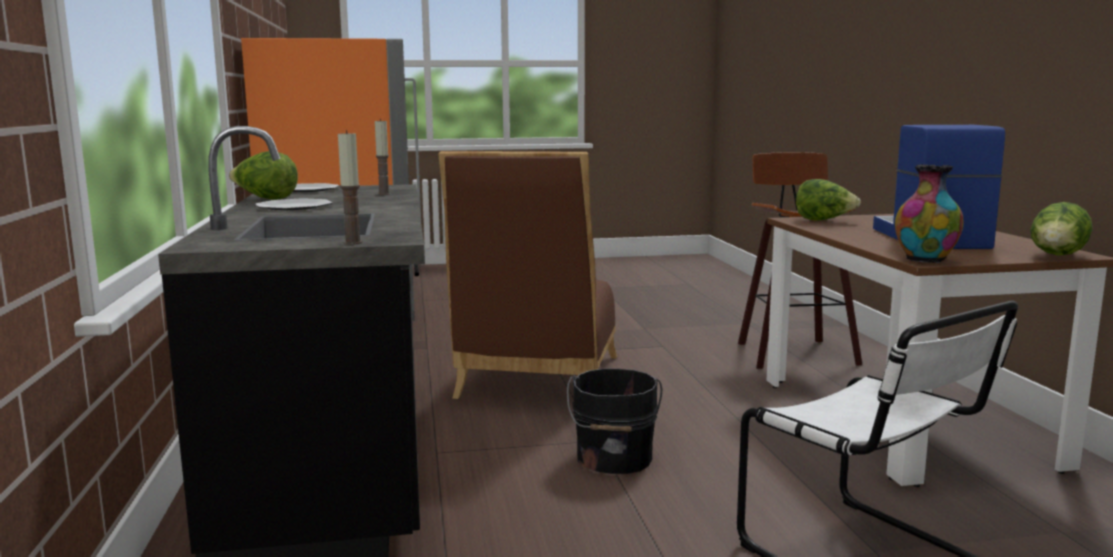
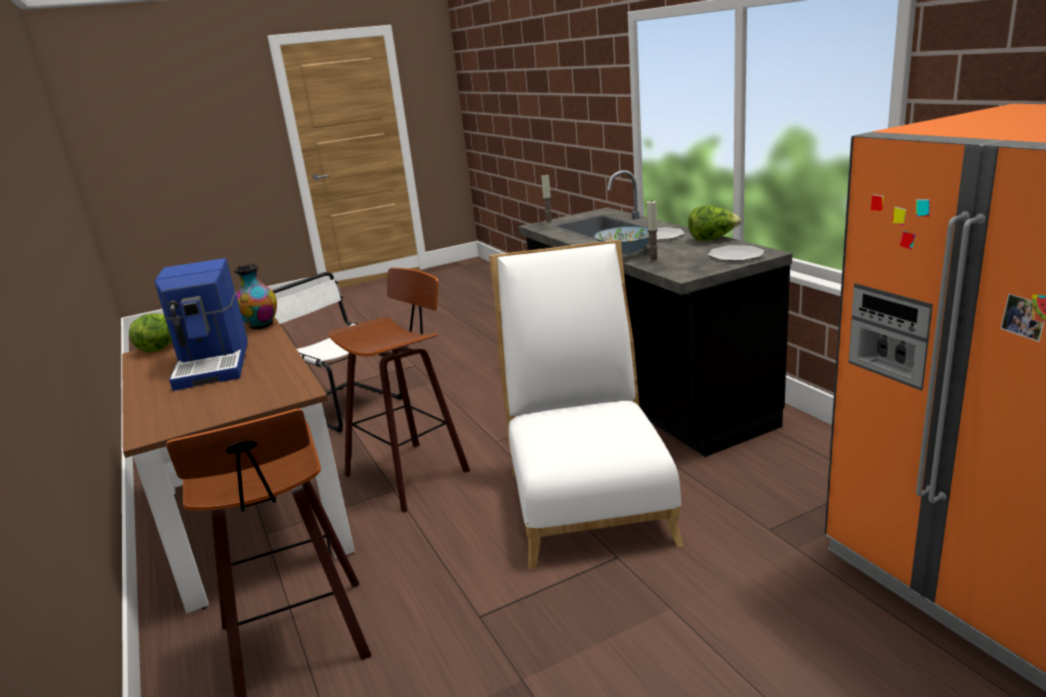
camera: 165 degrees right, 10 degrees up
(385, 200) = (626, 252): none -> bowl
(537, 380) = (587, 498): brown chair -> white chair
(613, 459) = (478, 429): black bucket -> none
(715, 429) = (411, 472): none -> stool
(824, 221) = (270, 393): lettuce -> none

